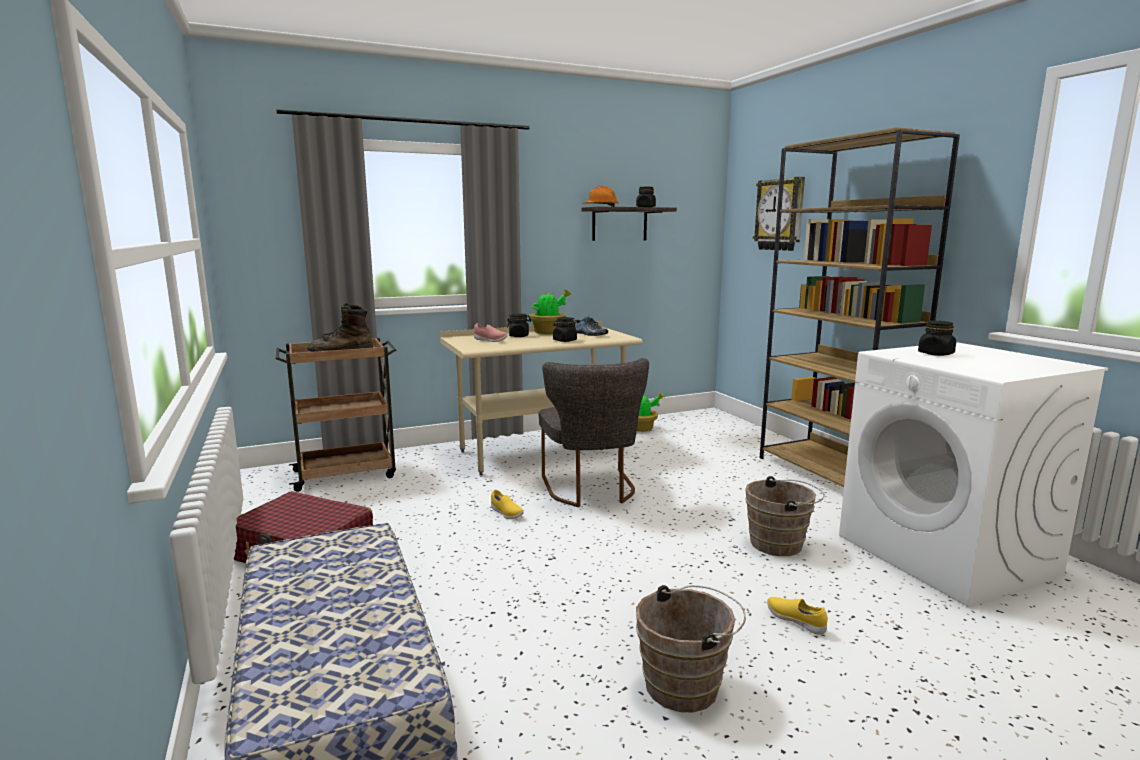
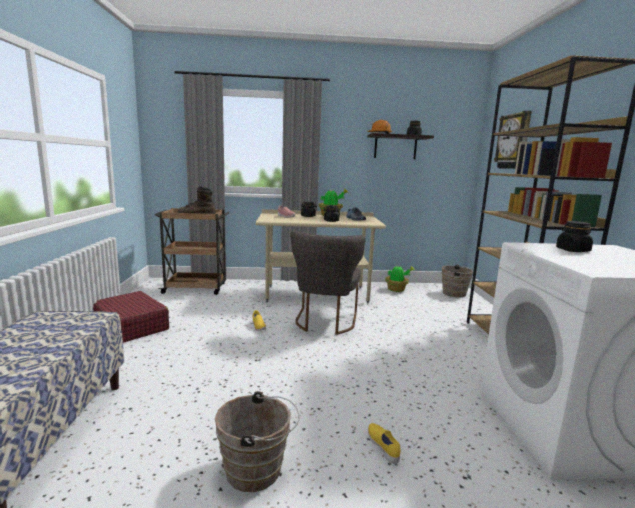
camera: 20 degrees right, 0 degrees up
(780, 544) = (425, 386): brown bucket -> brown bucket (456, 294)

